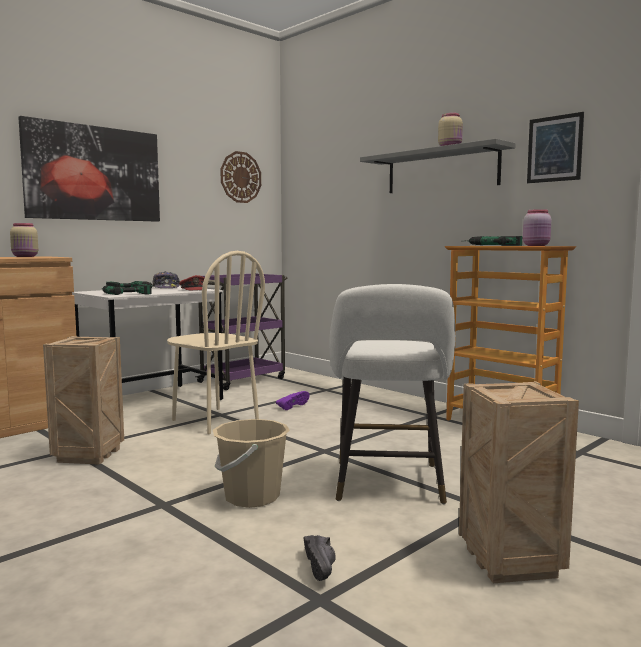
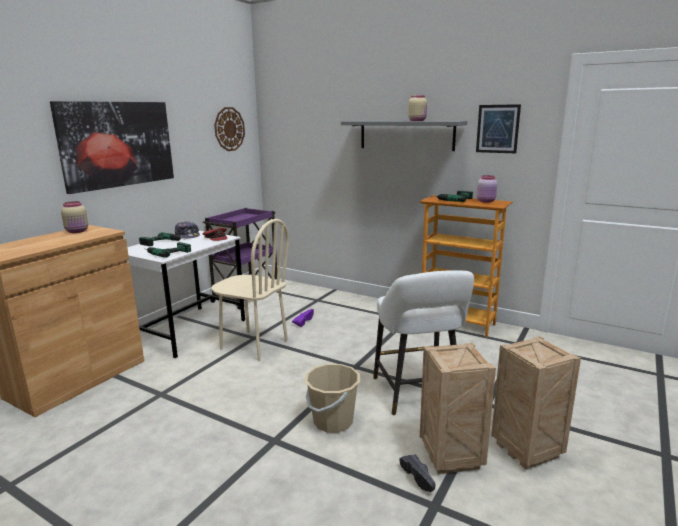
camera: 15 degrees left, 10 degrees up
(89, 456) = (180, 399): crate -> crate (452, 458)

